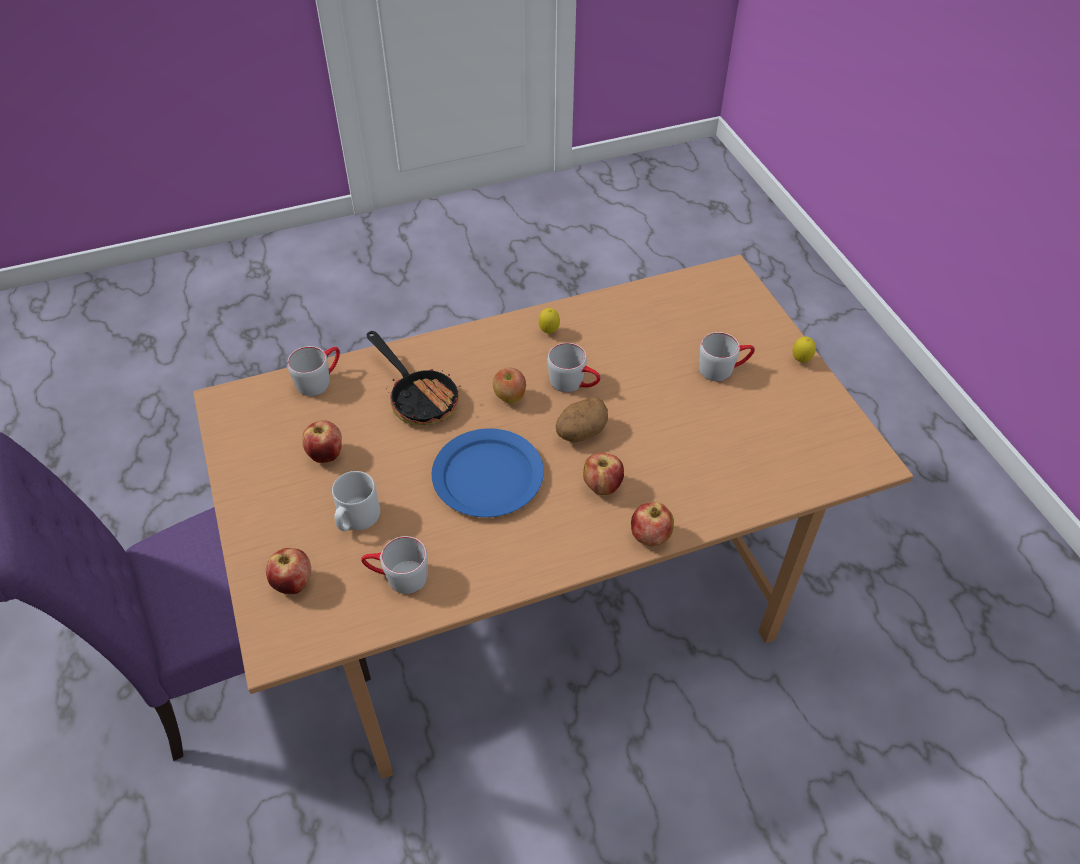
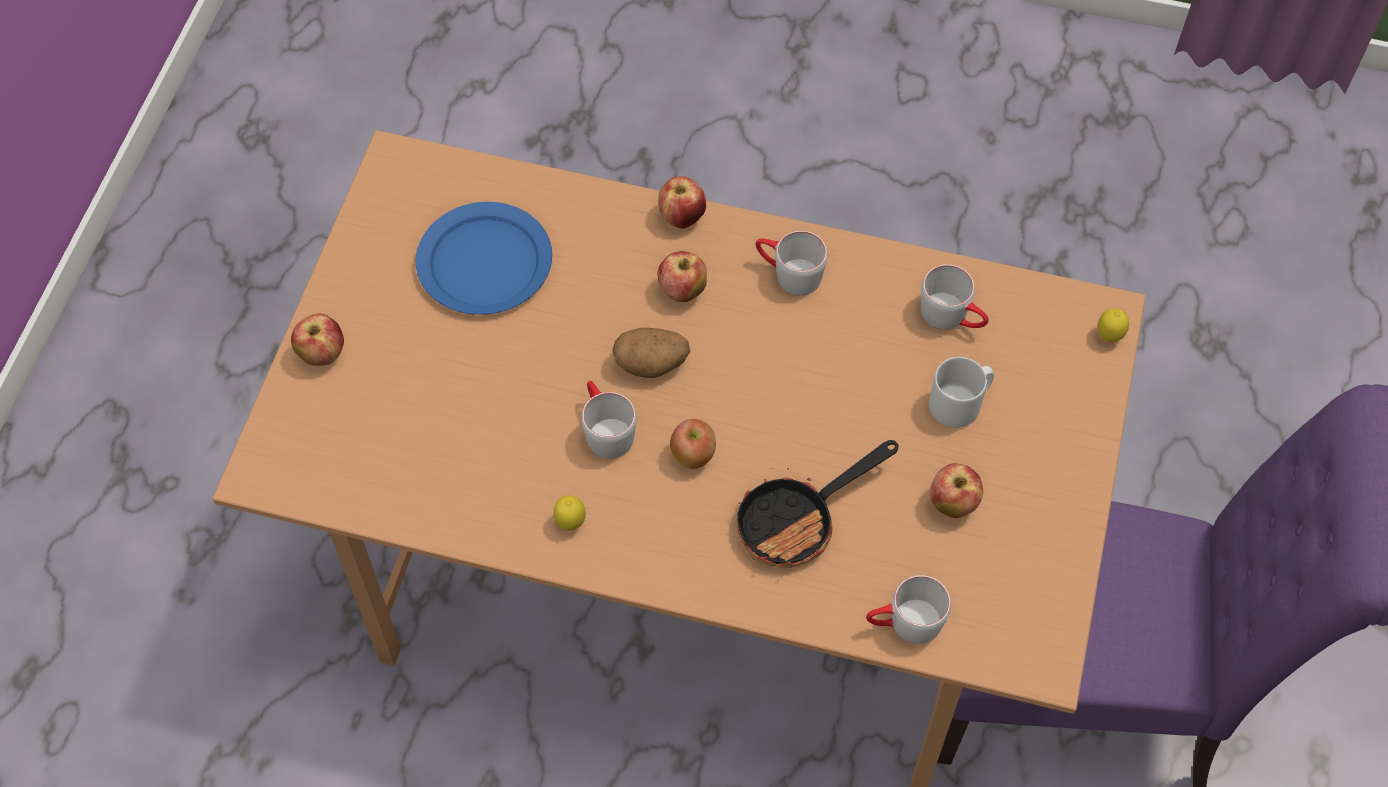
camera: 145 degrees left, 10 degrees up
(293, 583) = (1060, 369): apple -> apple (322, 354)
(419, 397) = (798, 521): frying pan -> frying pan turned 120 degrees counterclockwise
(487, 476) = (792, 371): blue plate -> blue plate (486, 262)
(723, 368) = (422, 346): grey mug -> grey mug (788, 274)
(800, 360) = (329, 304): lemon -> lemon (1109, 336)

